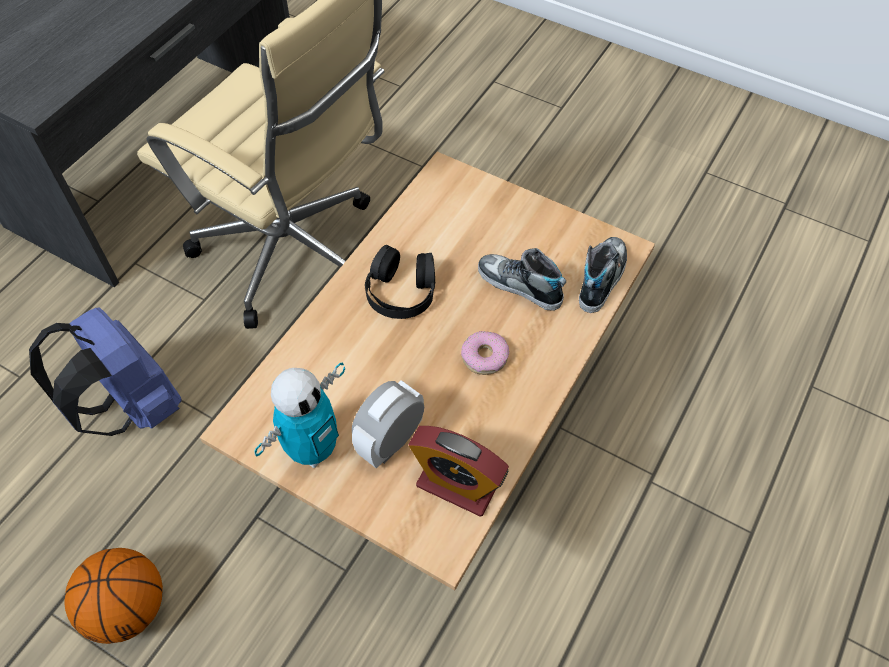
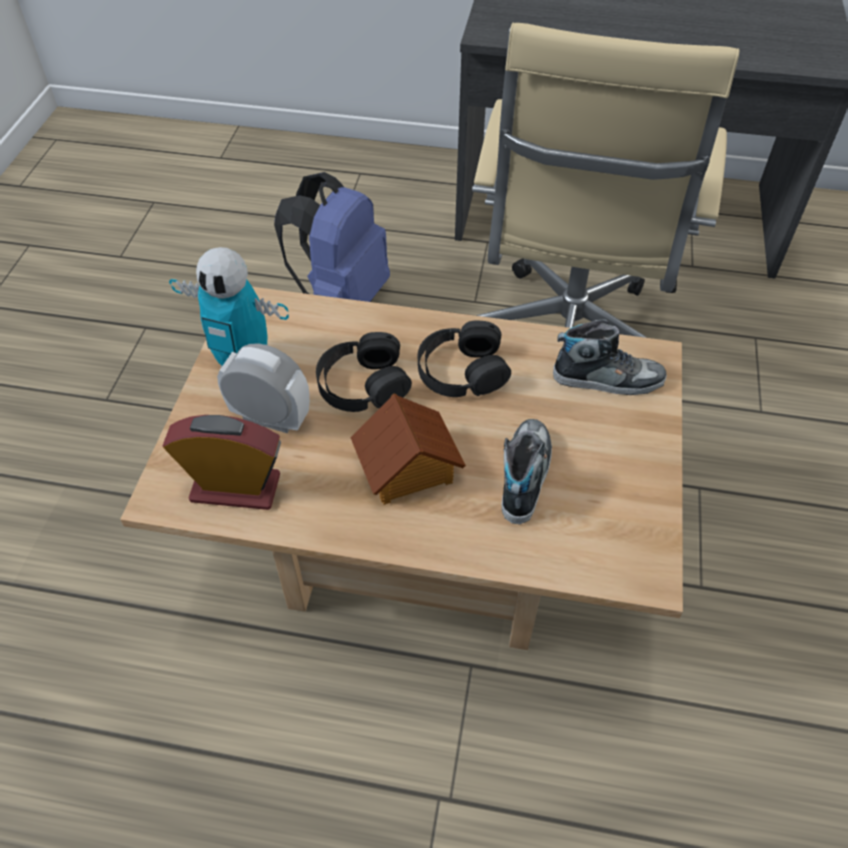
camera: 70 degrees right, 5 degrees down
(128, 608) = (160, 371): basketball -> none
(383, 363) = (362, 384): none -> black headphones
(457, 485) = (235, 488): alarm clock -> alarm clock turned 90 degrees clockwise
(484, 357) = (407, 468): donut -> toy house
(601, 278) = (584, 559): shoe -> shoe (607, 378)

